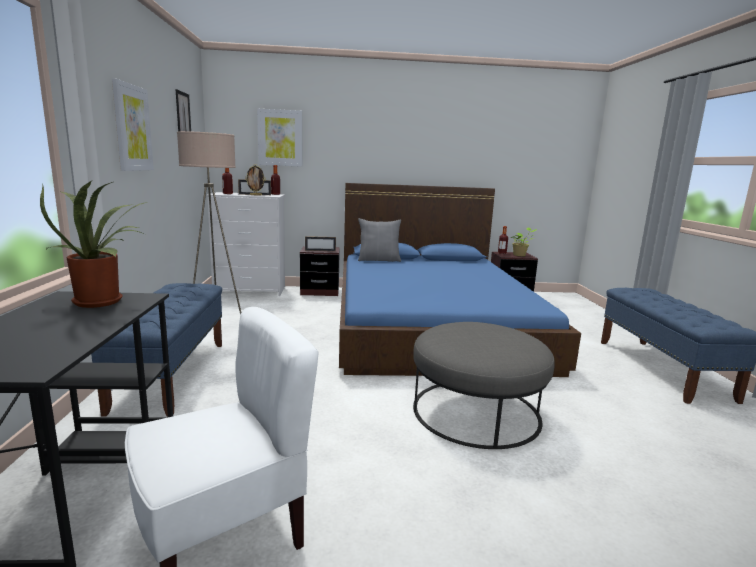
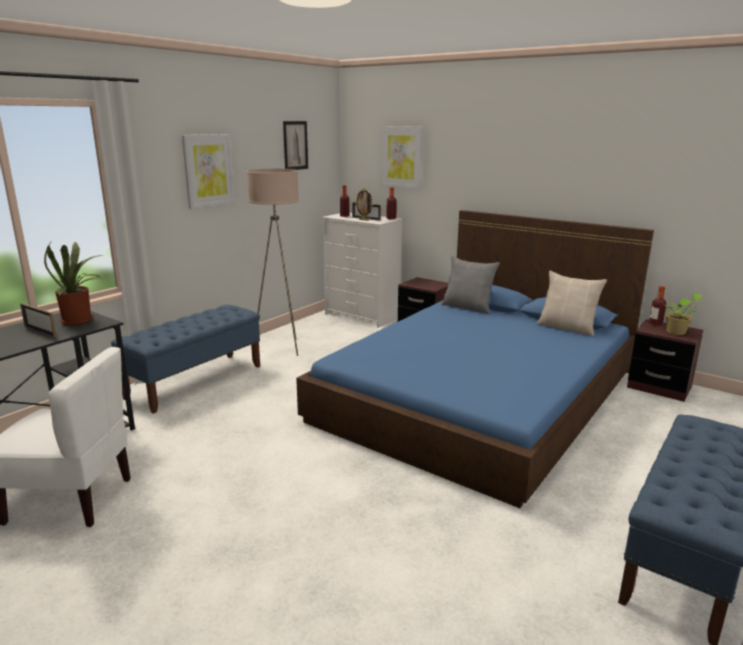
camera: 40 degrees right, 5 degrees up
(320, 250) = (421, 286): picture frame -> picture frame (40, 331)
(461, 262) = (567, 328): none -> beige pillow
(476, 411) = (351, 498): grey ottoman -> none

